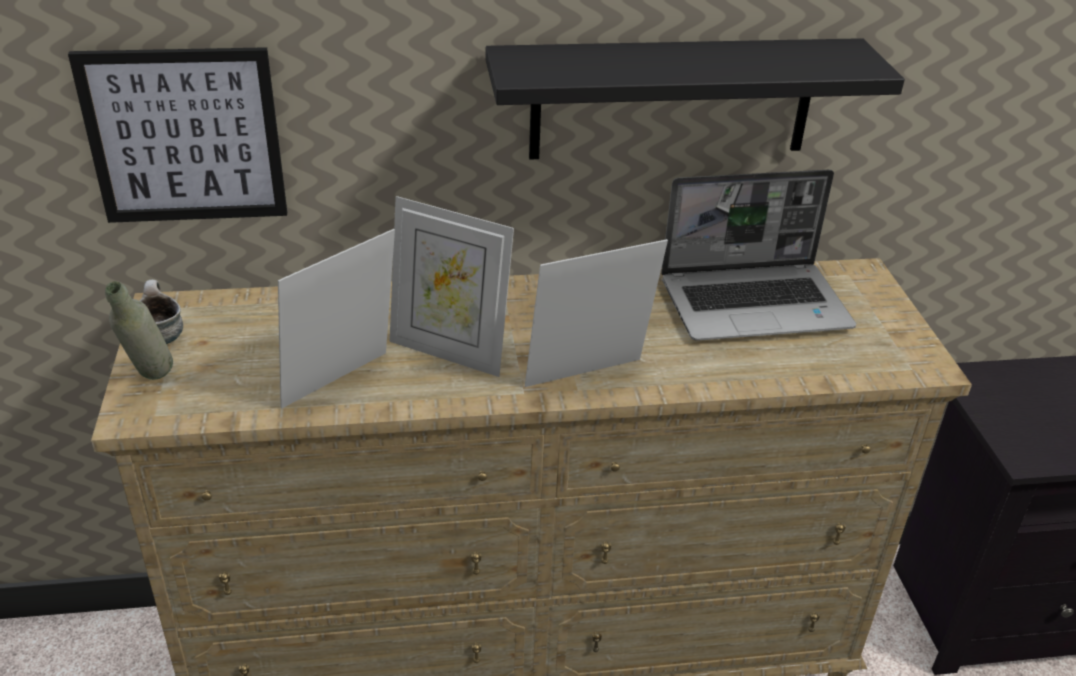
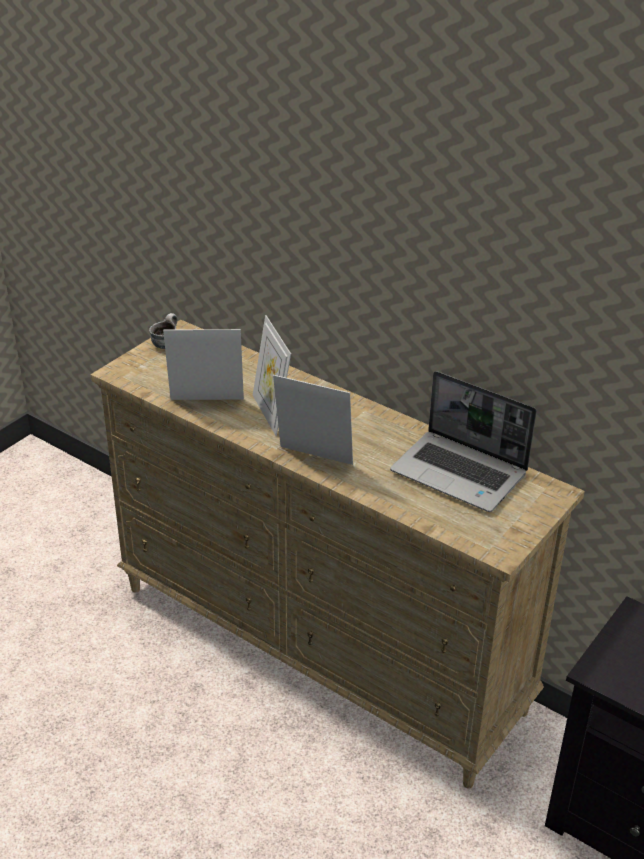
camera: 45 degrees right, 0 degrees up
(151, 382) = (137, 362): grey bottle -> none
(185, 136) = (213, 246): picture -> none
(672, 99) = (453, 321): black shelf -> none

